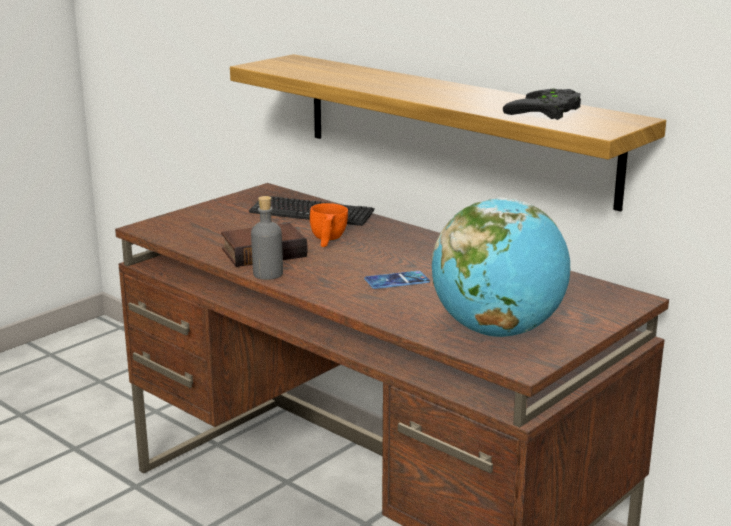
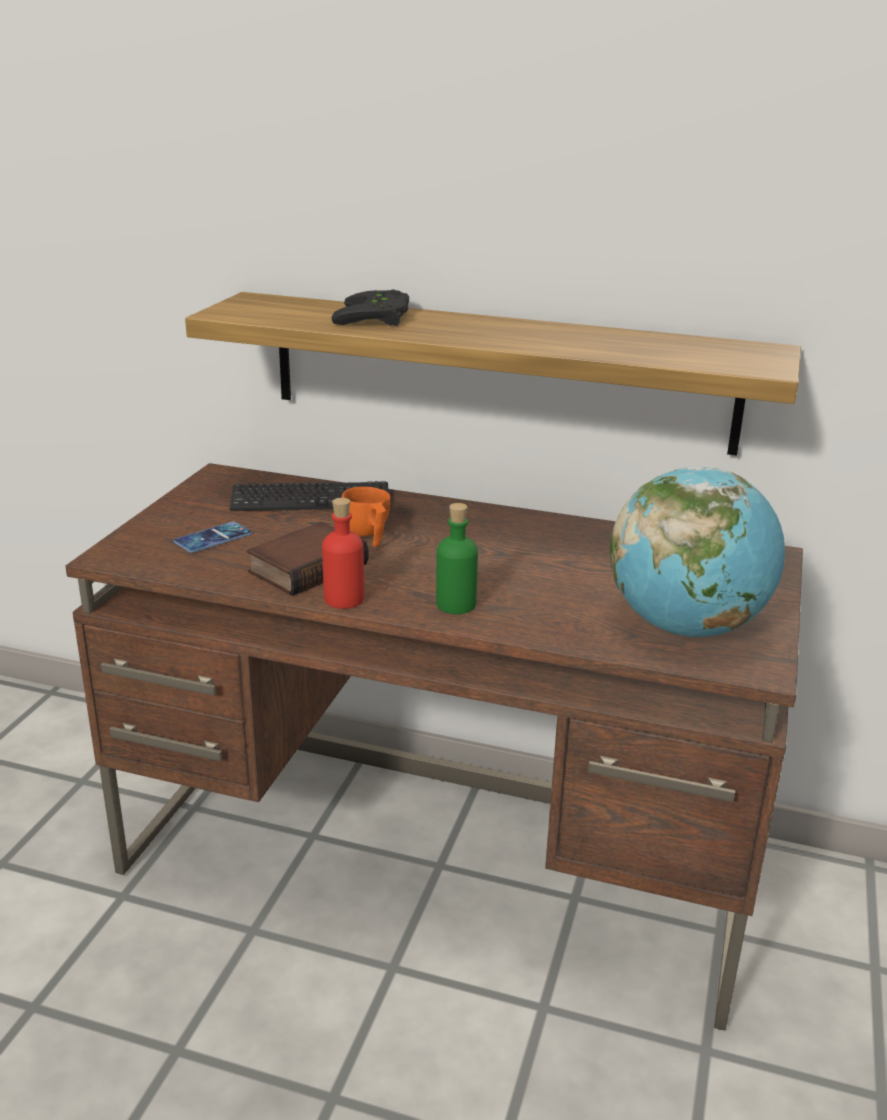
camera: 25 degrees left, 5 degrees up
(268, 274) = (344, 599): grey bottle -> red bottle
(341, 289) = (456, 604): none -> green bottle
(397, 280) = (507, 579): phone -> phone (213, 538)
(548, 111) = (672, 348): black game controller -> black game controller (378, 317)

